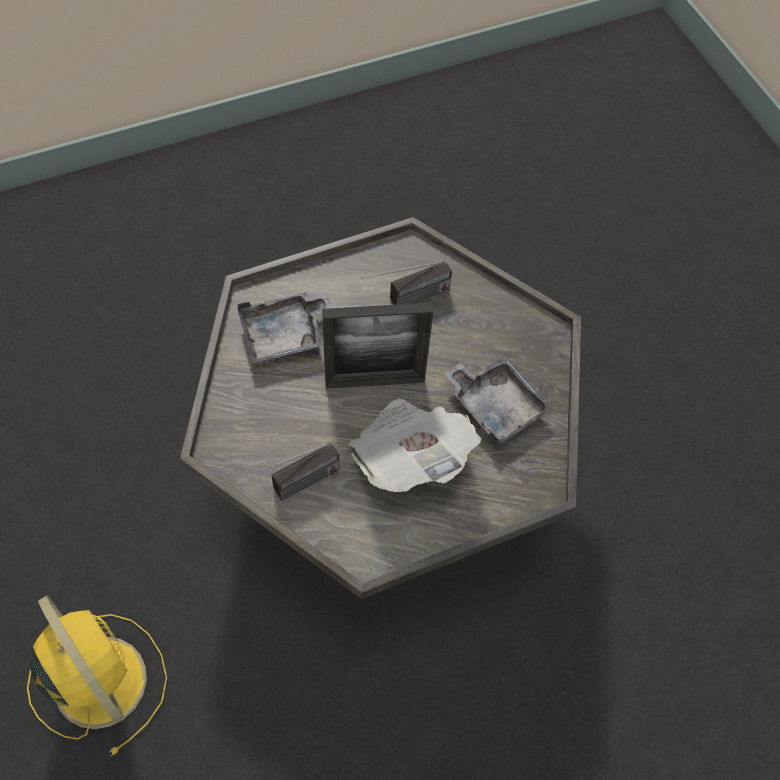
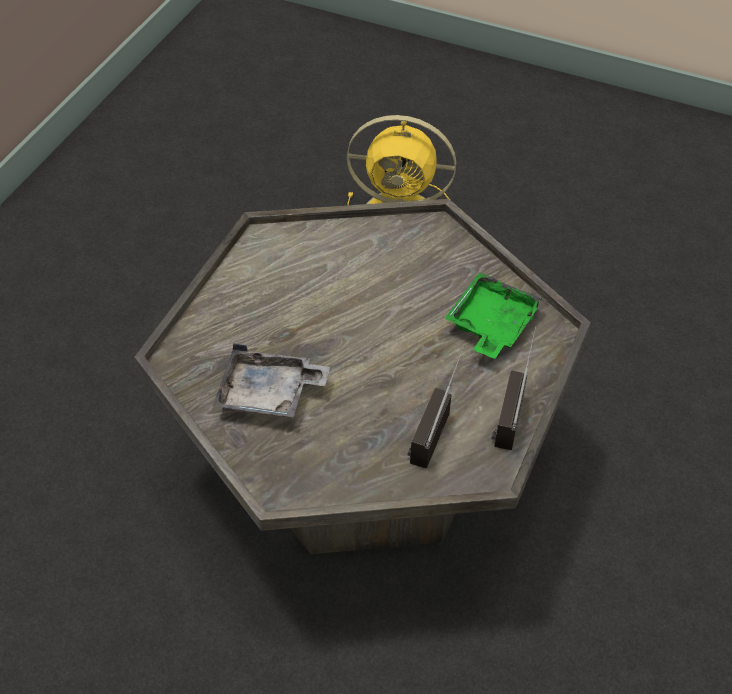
camera: 140 degrees right, 10 degrees down
(285, 335) = (491, 325): grey tray -> green tray
(291, 489) = (358, 239): radio -> radio (510, 405)
(374, 381) = (384, 343): picture frame -> none
(410, 456) = (298, 312): newspaper -> none

